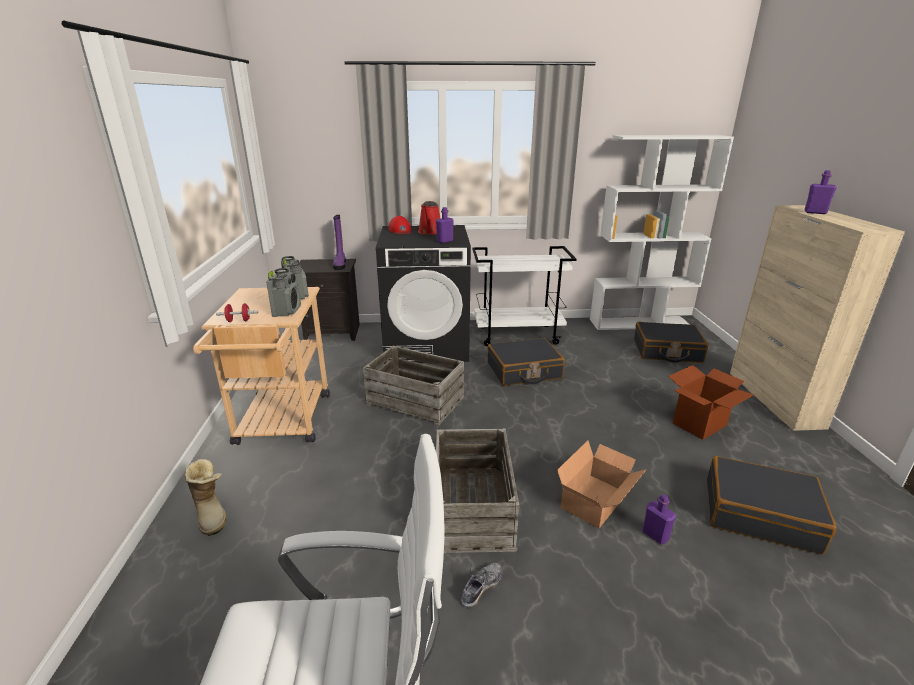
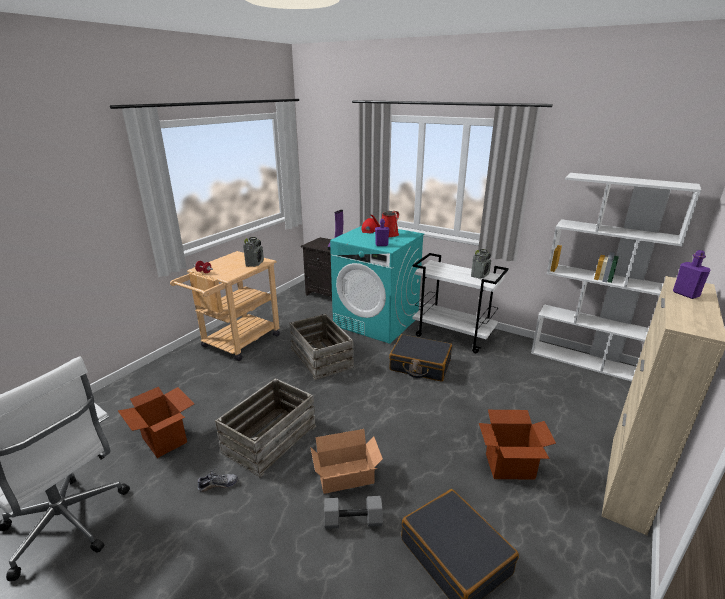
camera: 35 degrees right, 0 degrees up
(212, 513) = (157, 378): boot -> none
(287, 311) = (234, 272): radio -> radio (480, 275)
(337, 580) = (165, 440): none -> cardboard box
(427, 345) = (376, 321): black washing machine -> turquoise washing machine
(655, 535) = (353, 520): purple bottle -> grey dumbbell
(667, 351) = (573, 395): black suitcase -> none

